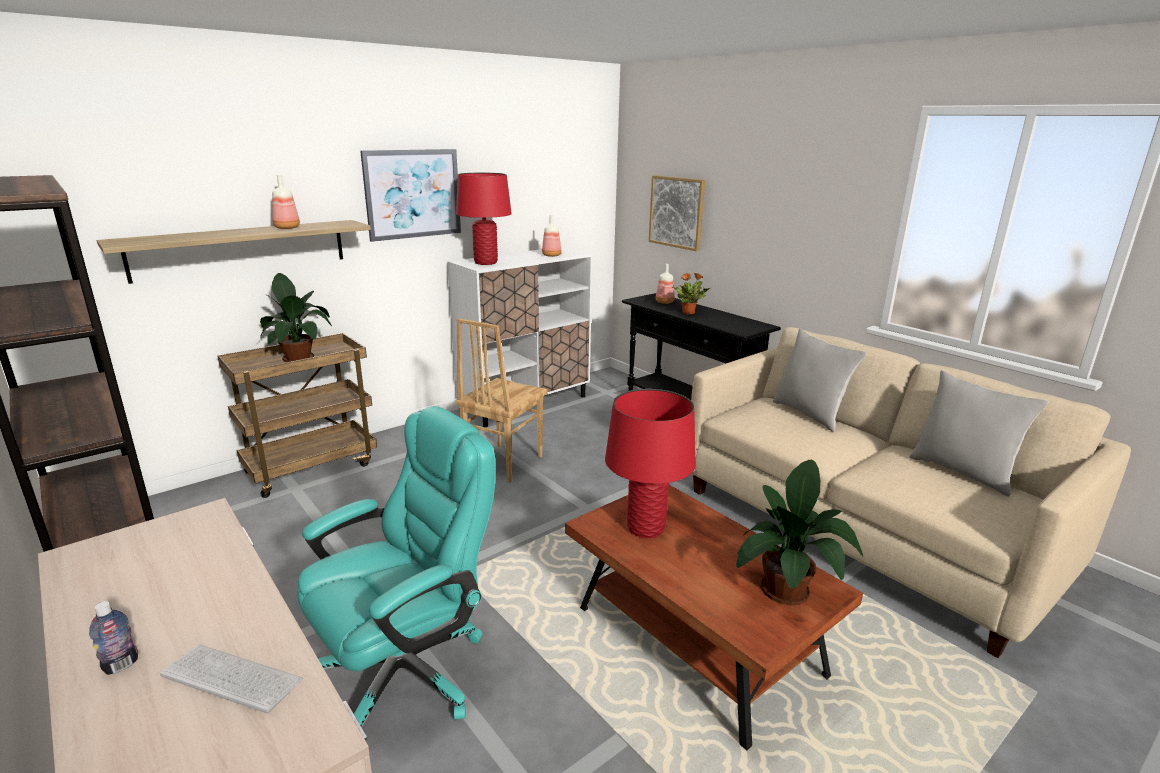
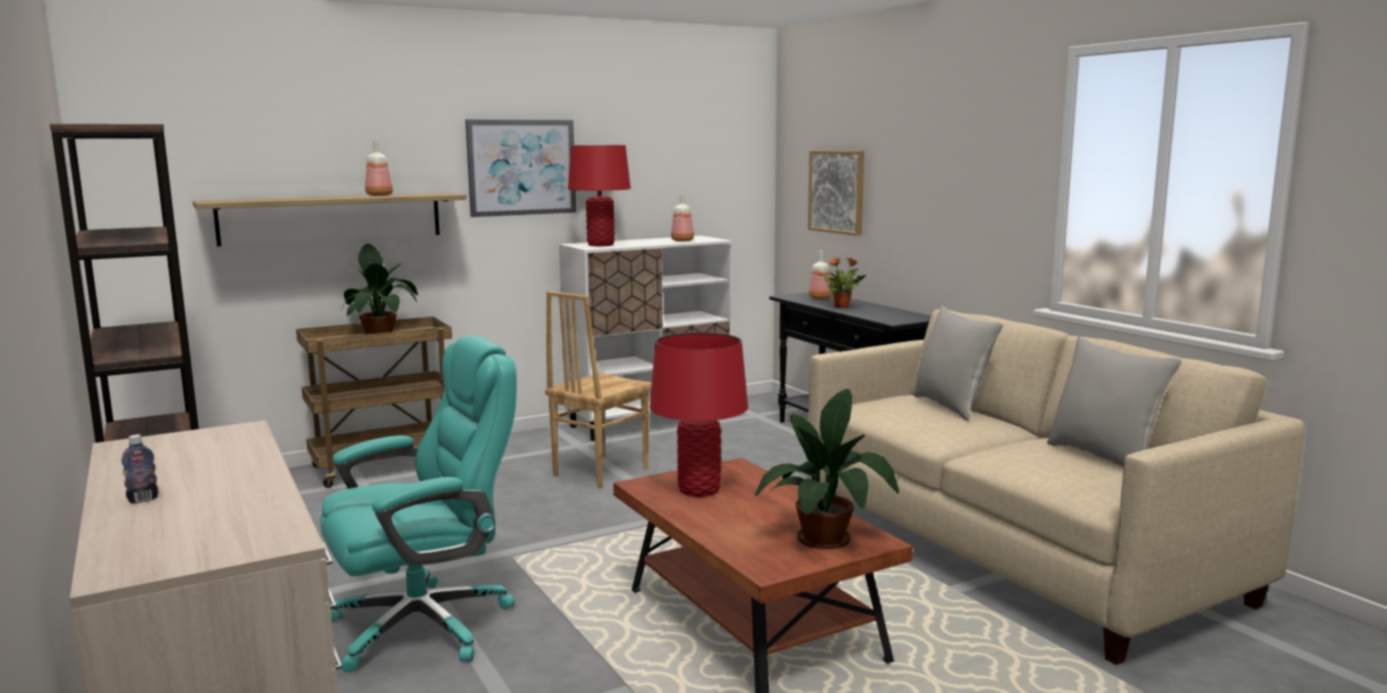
camera: 10 degrees right, 10 degrees down
(232, 679) = (229, 511): keyboard -> none

